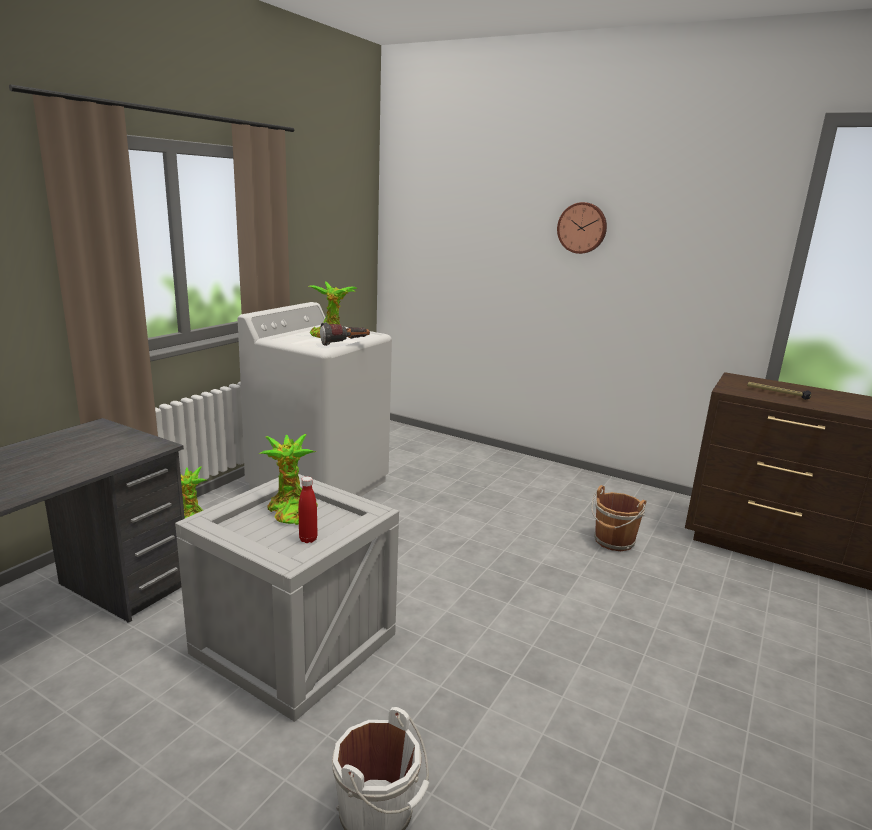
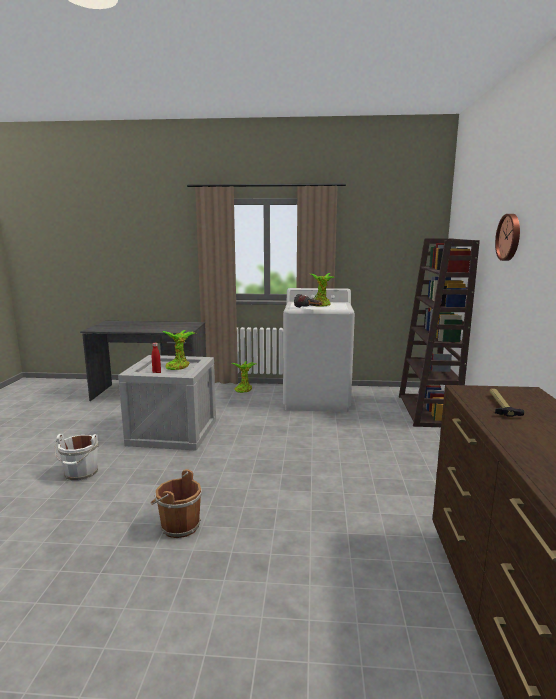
camera: 65 degrees right, 5 degrees down
(435, 443) = (427, 411): none -> brown bookcase
(613, 542) = (378, 498): brown bucket -> brown bucket (178, 526)

